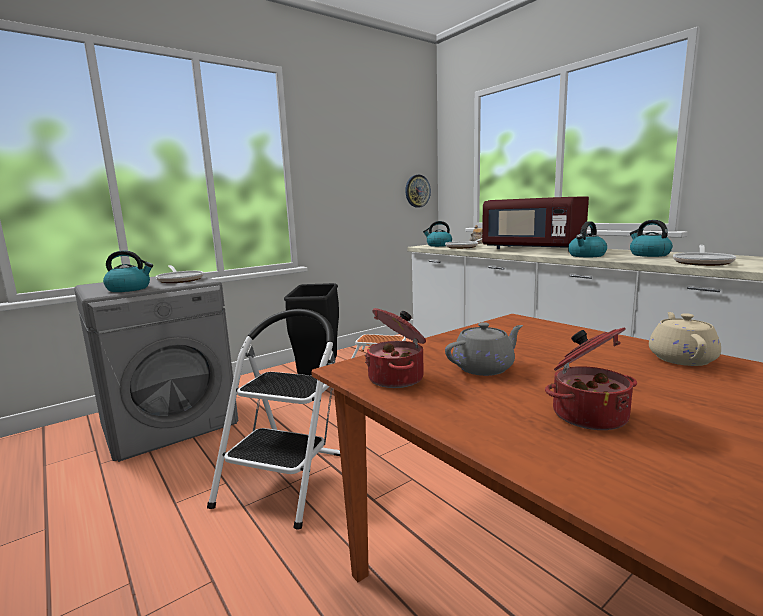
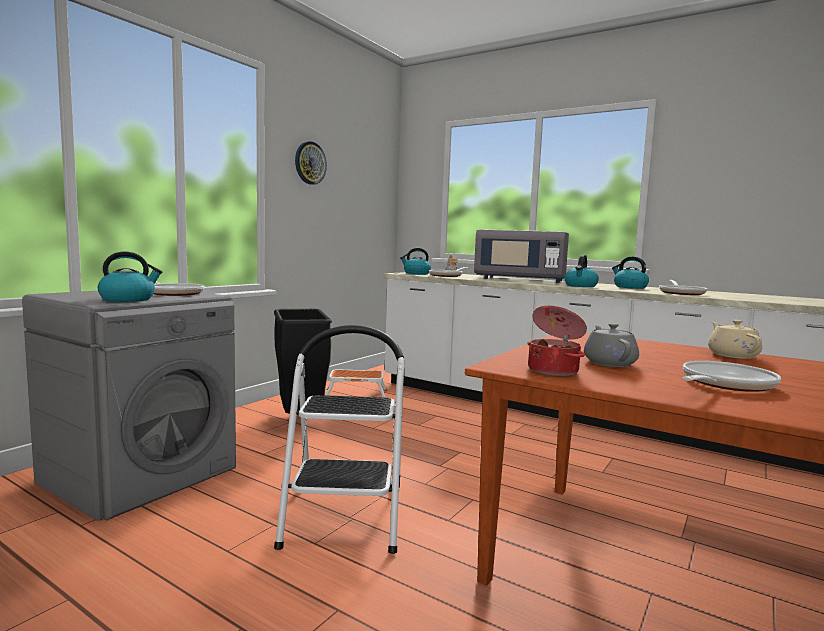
camera: 20 degrees left, 5 degrees down
(417, 191) = (380, 215): wall clock -> wall clock (310, 163)
(484, 368) = (609, 363): grey teapot -> grey teapot turned 45 degrees counterclockwise
(533, 249) = (520, 280): red microwave -> grey microwave
(587, 414) = (724, 384): cooking pot -> frying pan

